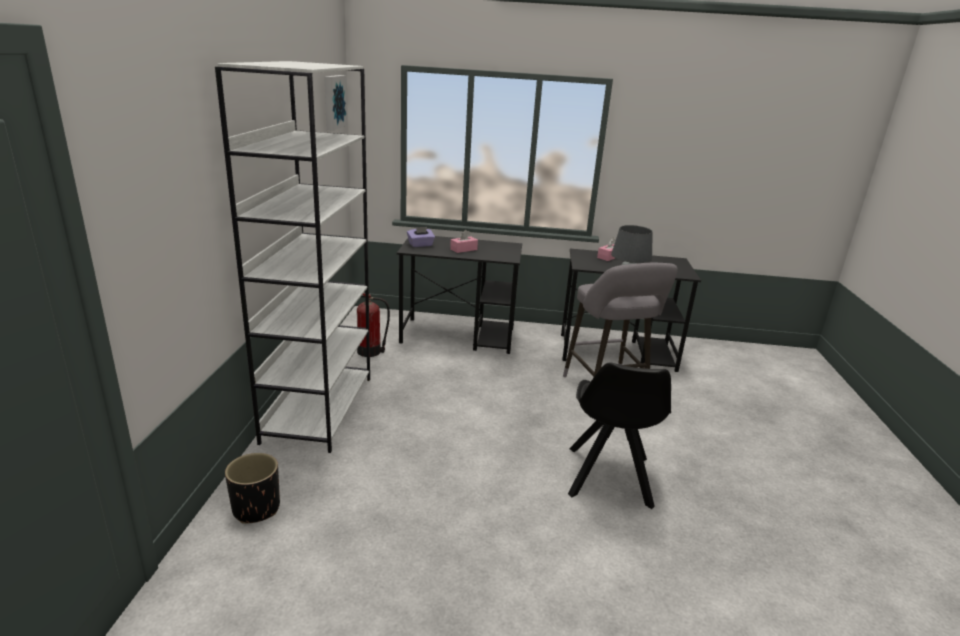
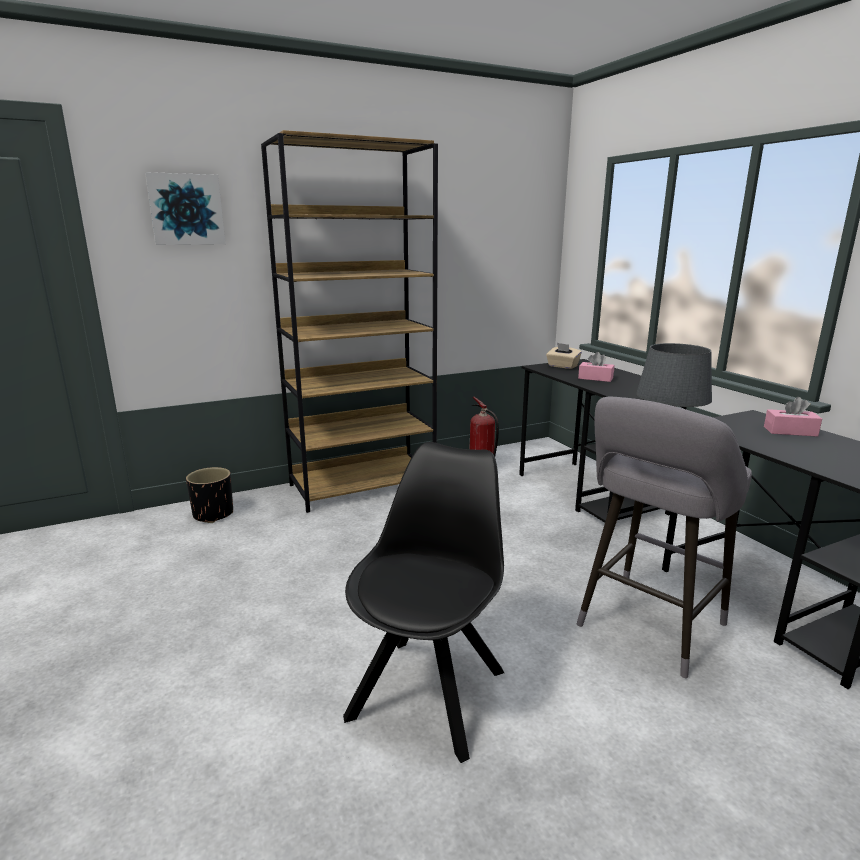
camera: 60 degrees right, 5 degrees down
(318, 408) = (363, 485): white bookcase -> brown bookcase
(333, 102) = (520, 203): picture -> picture (186, 209)
(420, 245) = (562, 366): purple tissue box -> beige tissue box
(608, 478) = (430, 690): black chair -> black chair turned 135 degrees clockwise

